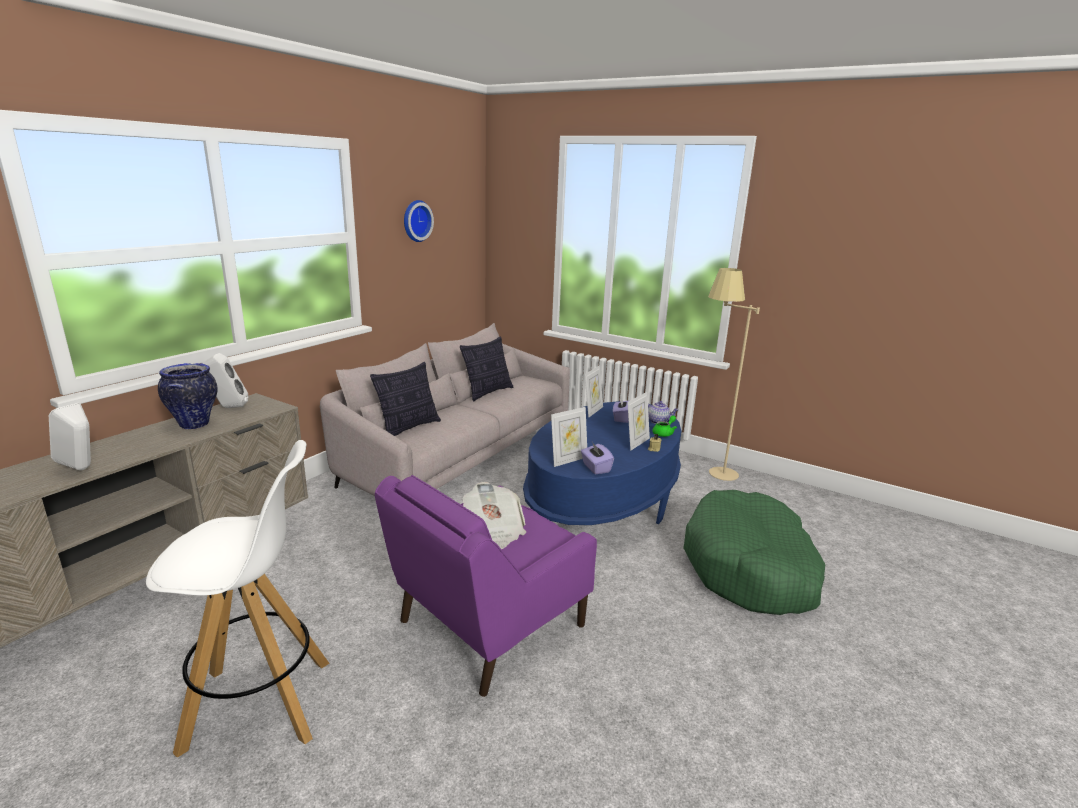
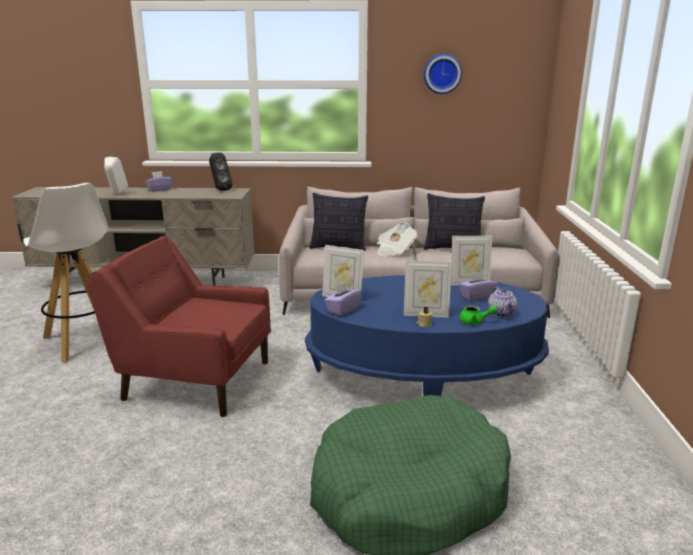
camera: 60 degrees right, 0 degrees up
(131, 437) = (159, 190): none -> purple tissue box
(194, 424) = (189, 192): vase -> none
(227, 407) = (220, 190): white speaker -> black speaker
(489, 625) = (195, 380): purple armchair -> red armchair
(494, 531) = (213, 309): newspaper -> newspaper (394, 250)
(711, 475) = (592, 426): beige floor lamp -> none

